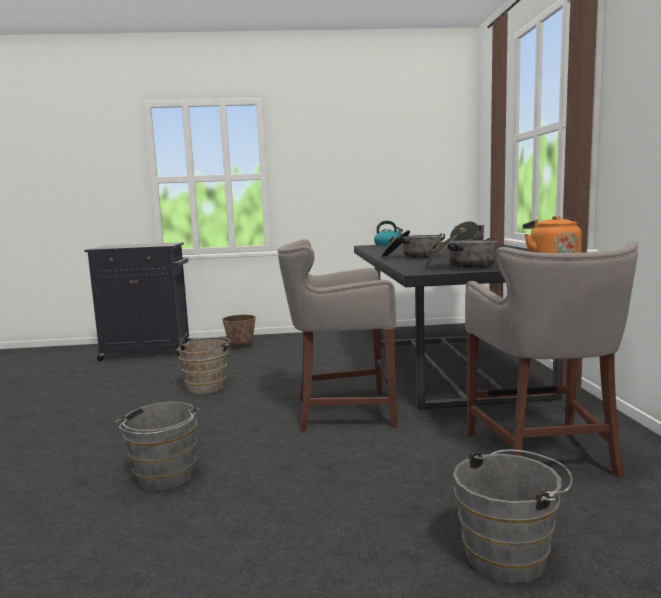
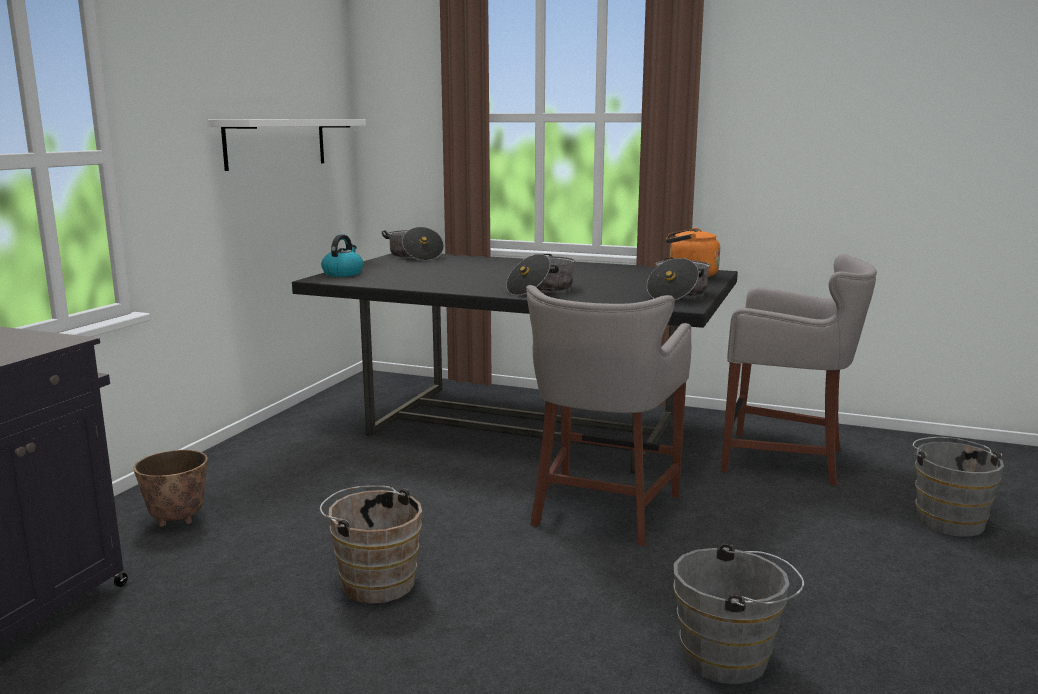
camera: 65 degrees left, 5 degrees up
(391, 168) = (276, 143): none -> white shelf

